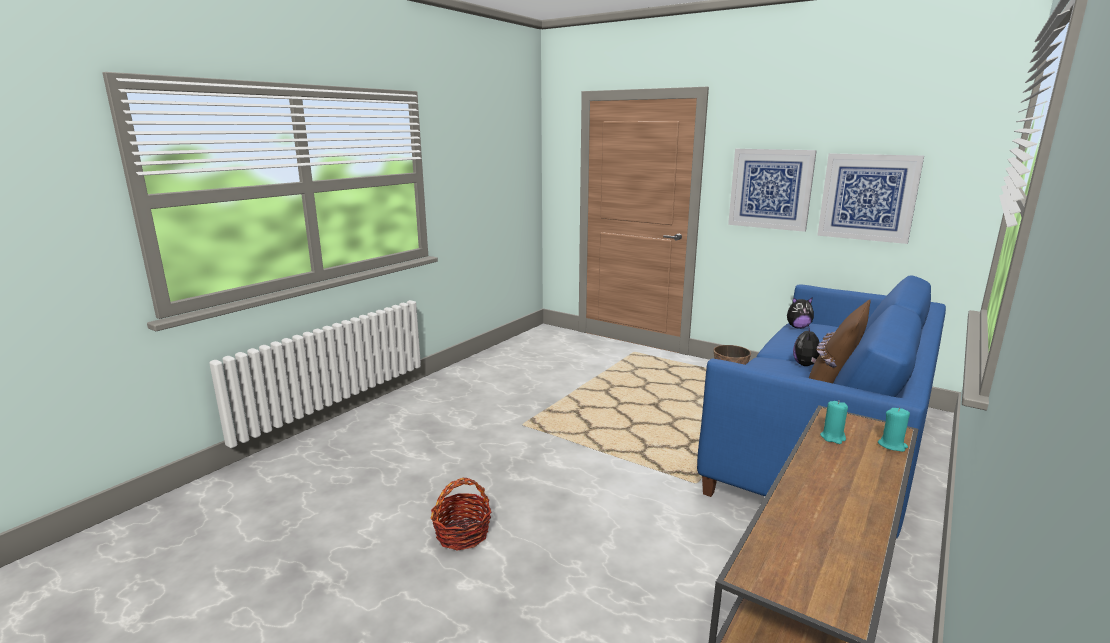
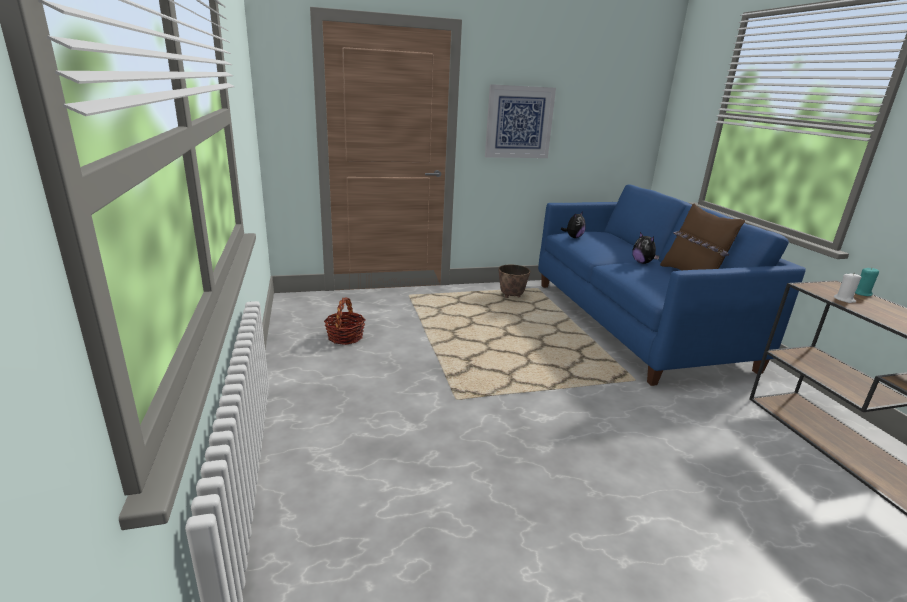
camera: 50 degrees left, 5 degrees up
(462, 534) = (614, 525): basket -> basket (345, 337)
(833, 437) = (844, 299): turquoise candle -> white candle
(868, 197) = (589, 127): picture -> none

